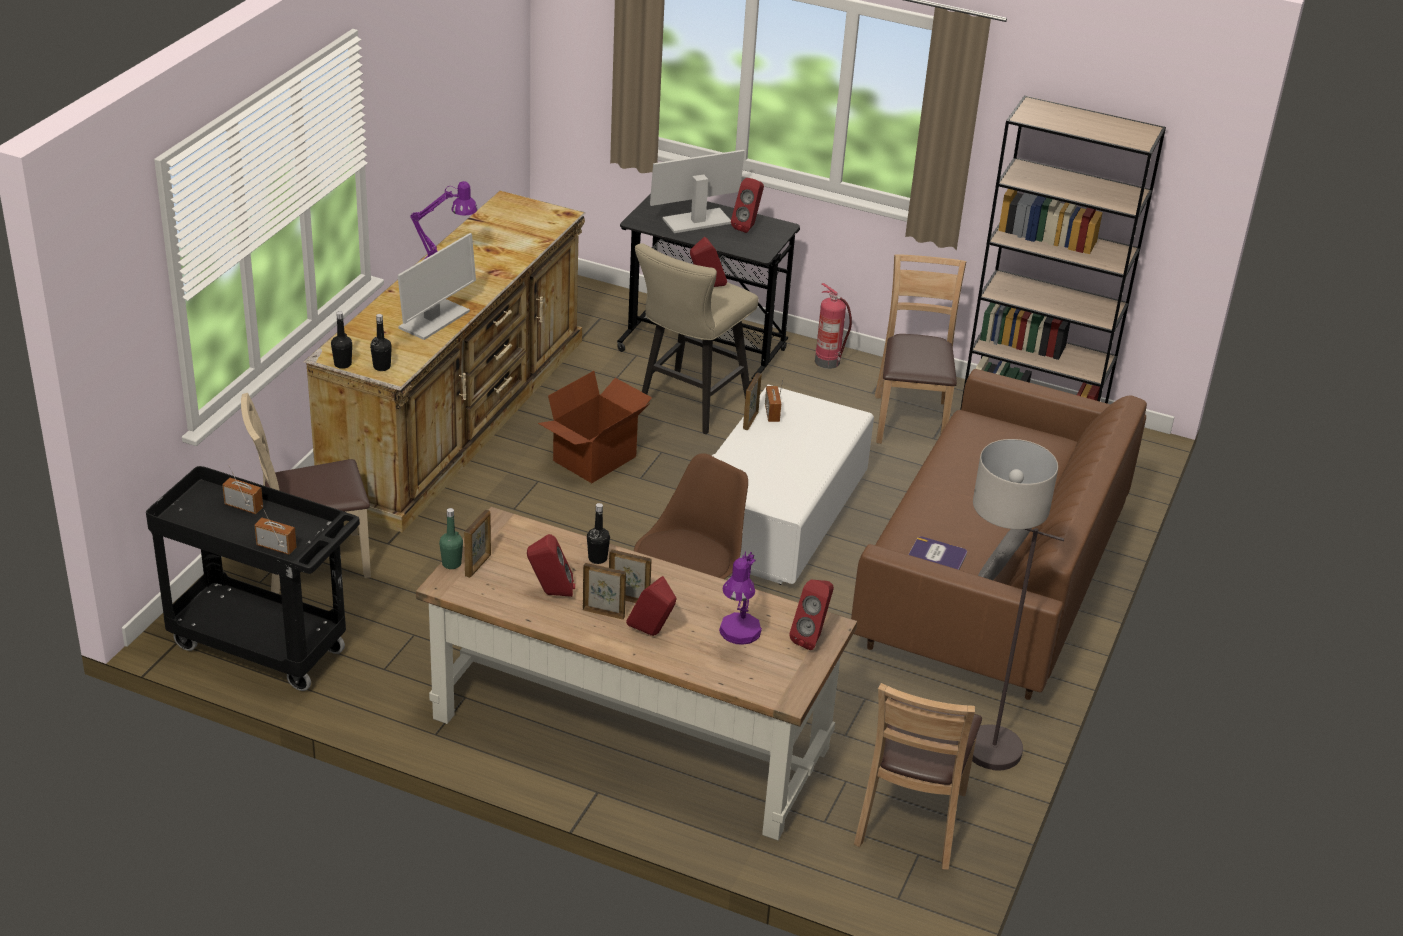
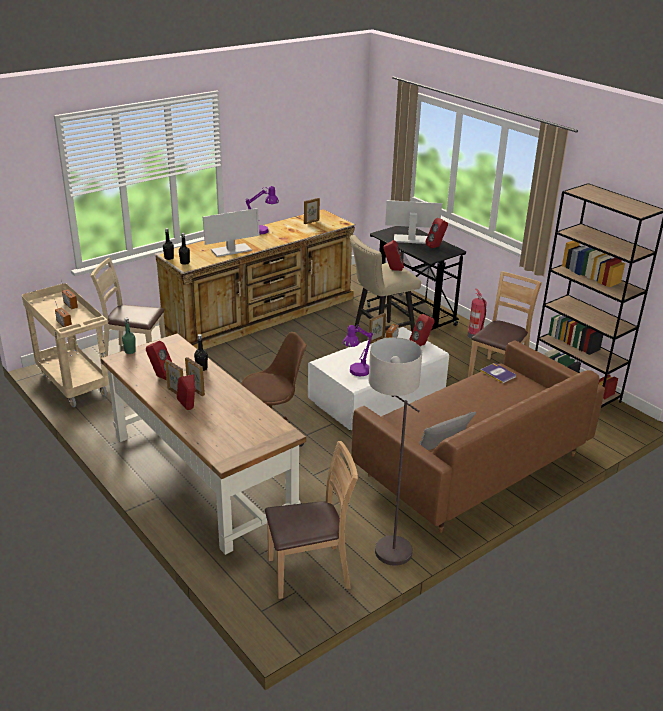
camera: 30 degrees right, 5 degrees down
(266, 652) = (75, 387): black cart -> beige cart
(478, 565) = (141, 355): picture frame -> picture frame (311, 222)
(595, 459) = (309, 349): cardboard box -> none
(738, 637) = (232, 424): purple table lamp -> purple table lamp (356, 372)
(812, 638) = (271, 437): red speaker -> red speaker (421, 345)
(912, 820) = (309, 572): brown chair -> brown chair turned 150 degrees counterclockwise
(937, 555) = (413, 427): book -> book (498, 373)

